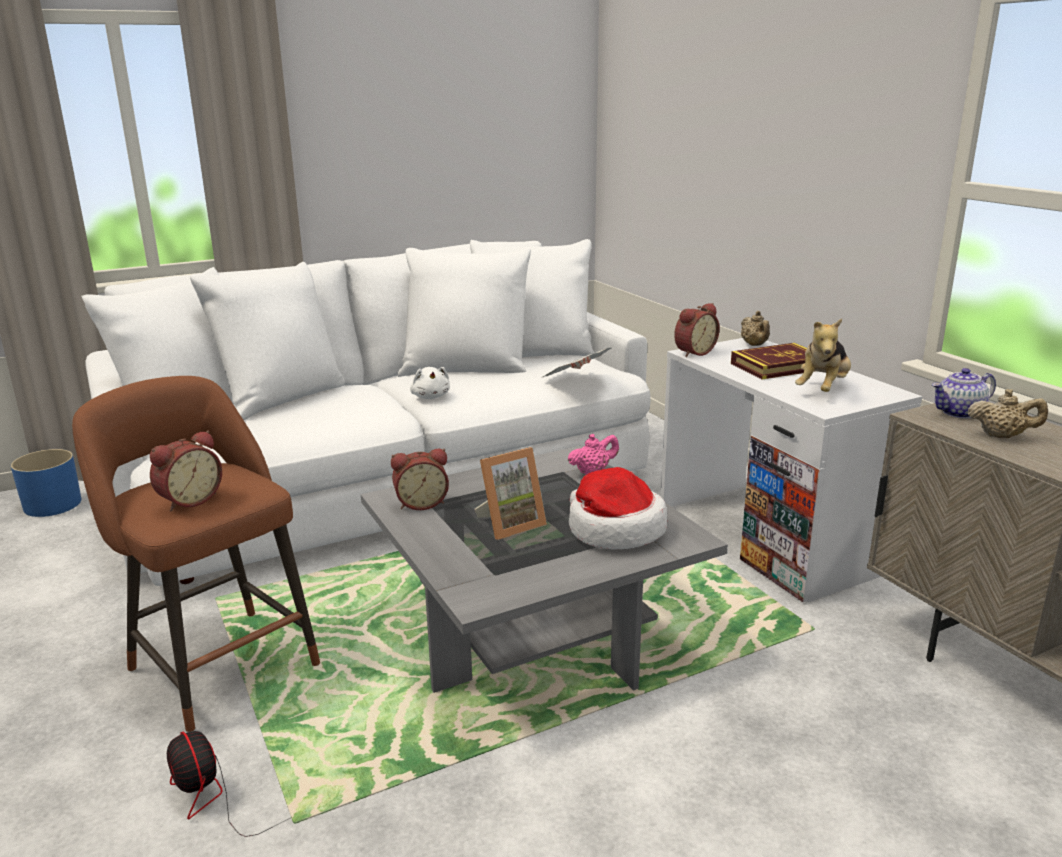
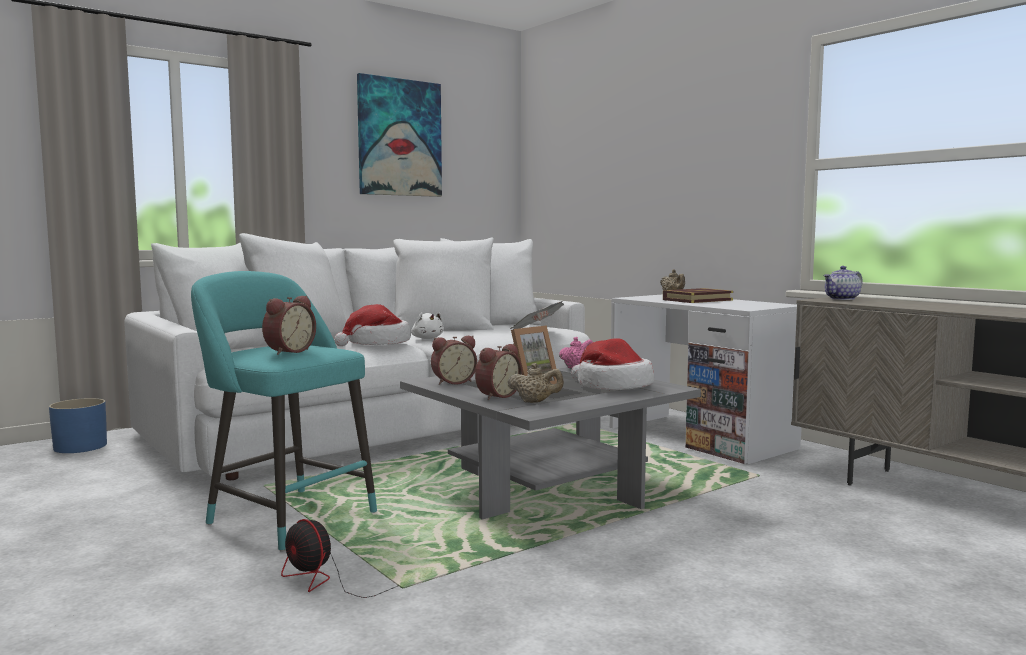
camera: 10 degrees left, 15 degrees down
(218, 663) = (286, 516): brown stool -> turquoise stool
(362, 411) = (377, 343): none -> hat
(425, 95) = (399, 138): none -> picture
(693, 352) = (631, 297): alarm clock -> alarm clock (496, 396)
(823, 389) = (737, 304): plush toy -> none
(1002, 436) = (877, 302): beige teapot -> beige teapot (535, 402)

